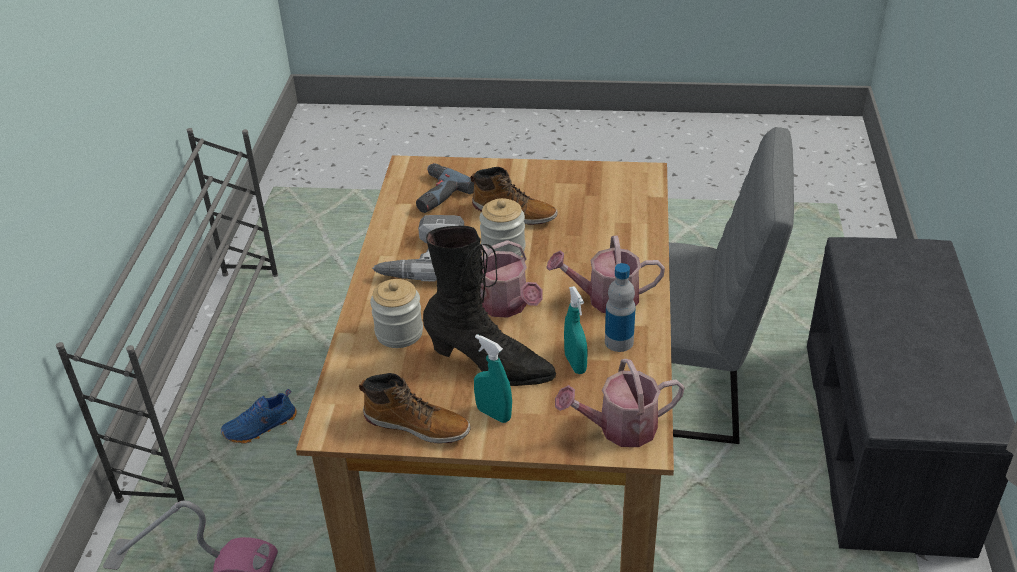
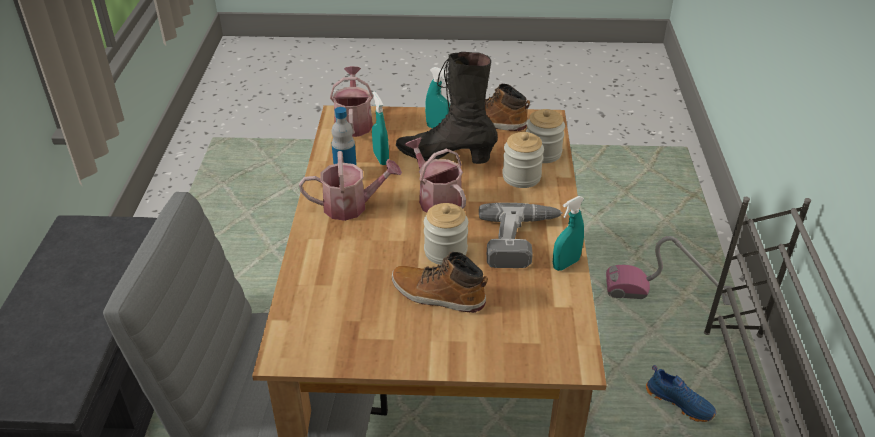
camera: 175 degrees right, 0 degrees up
(261, 428) = (680, 402): blue shoe -> blue shoe turned 75 degrees clockwise
(359, 368) = (543, 153): none -> jar
(386, 236) = (566, 264): none -> turquoise spray bottle
(435, 194) = (531, 319): power drill -> none
(619, 429) = (353, 122): watering can -> watering can turned 75 degrees counterclockwise

